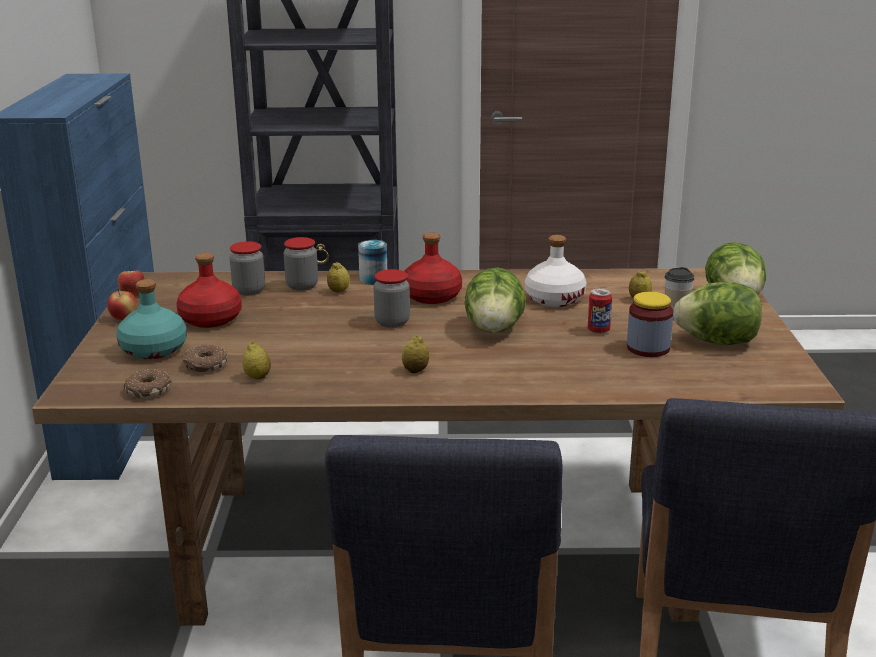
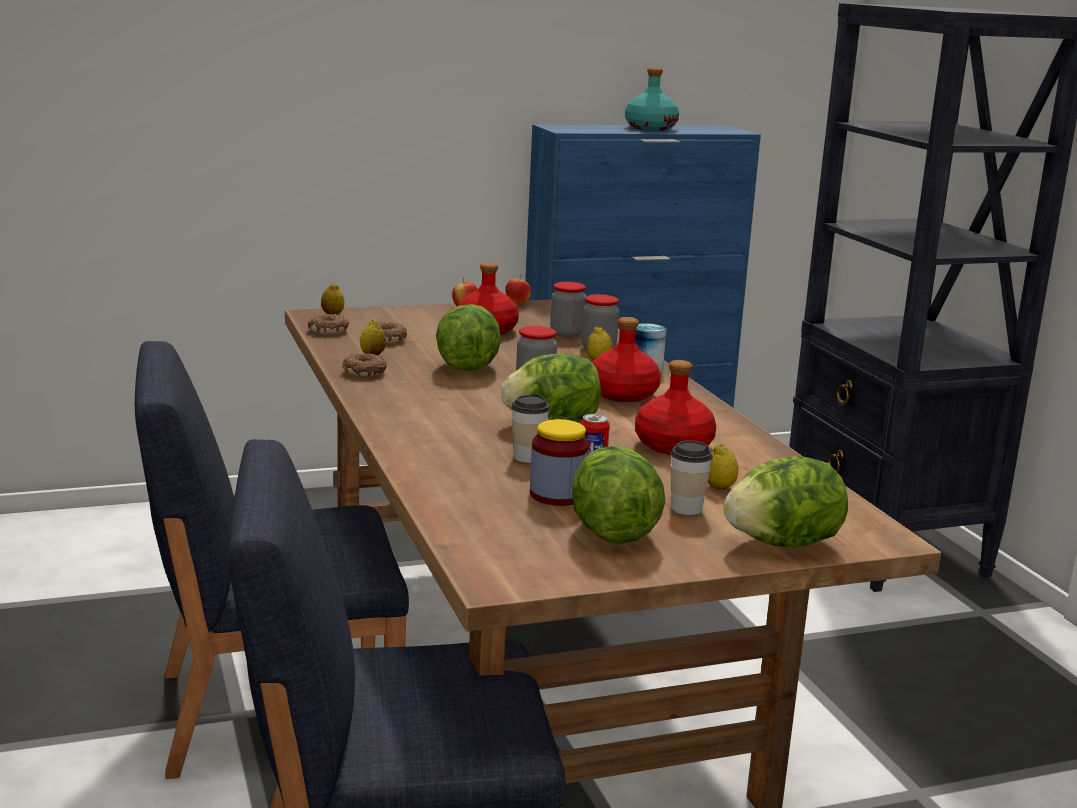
camera: 70 degrees right, 5 degrees down
(153, 350) = (407, 323): turquoise bottle -> turquoise bottle (650, 128)
(312, 386) = (365, 372): none -> donut
(322, 341) = (467, 366): none -> lettuce
(415, 370) = (421, 402): lemon -> lemon (332, 314)
(554, 299) = (674, 445): white bottle -> red bottle
(568, 347) = (528, 457): none -> cup

